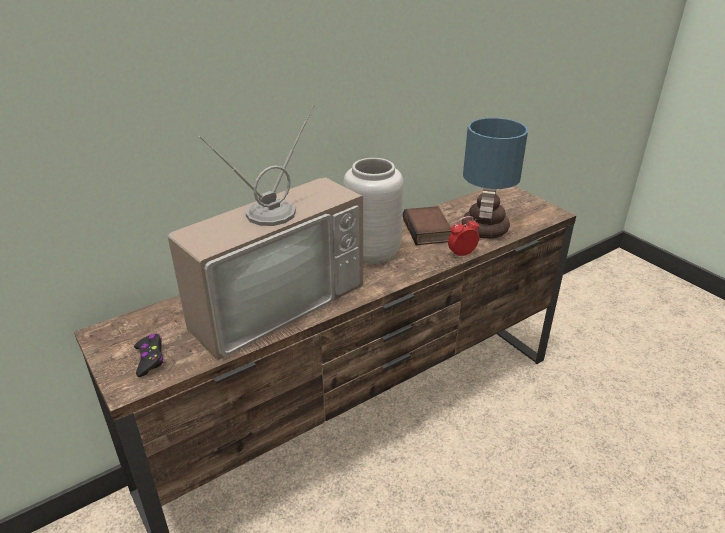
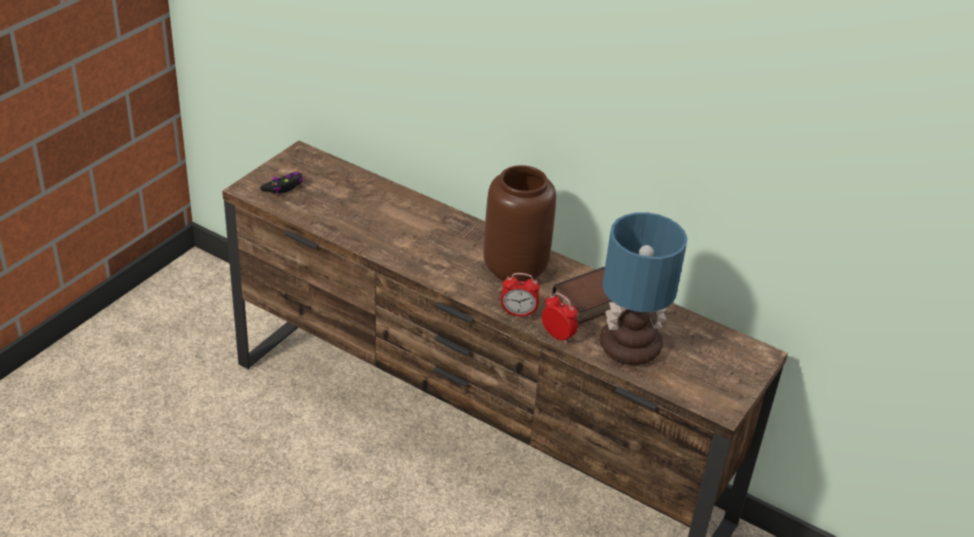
camera: 65 degrees right, 5 degrees up
(273, 300) = (394, 226): television -> none
(373, 253) = (514, 270): grey vase -> brown vase
(428, 264) = (518, 313): none -> alarm clock

